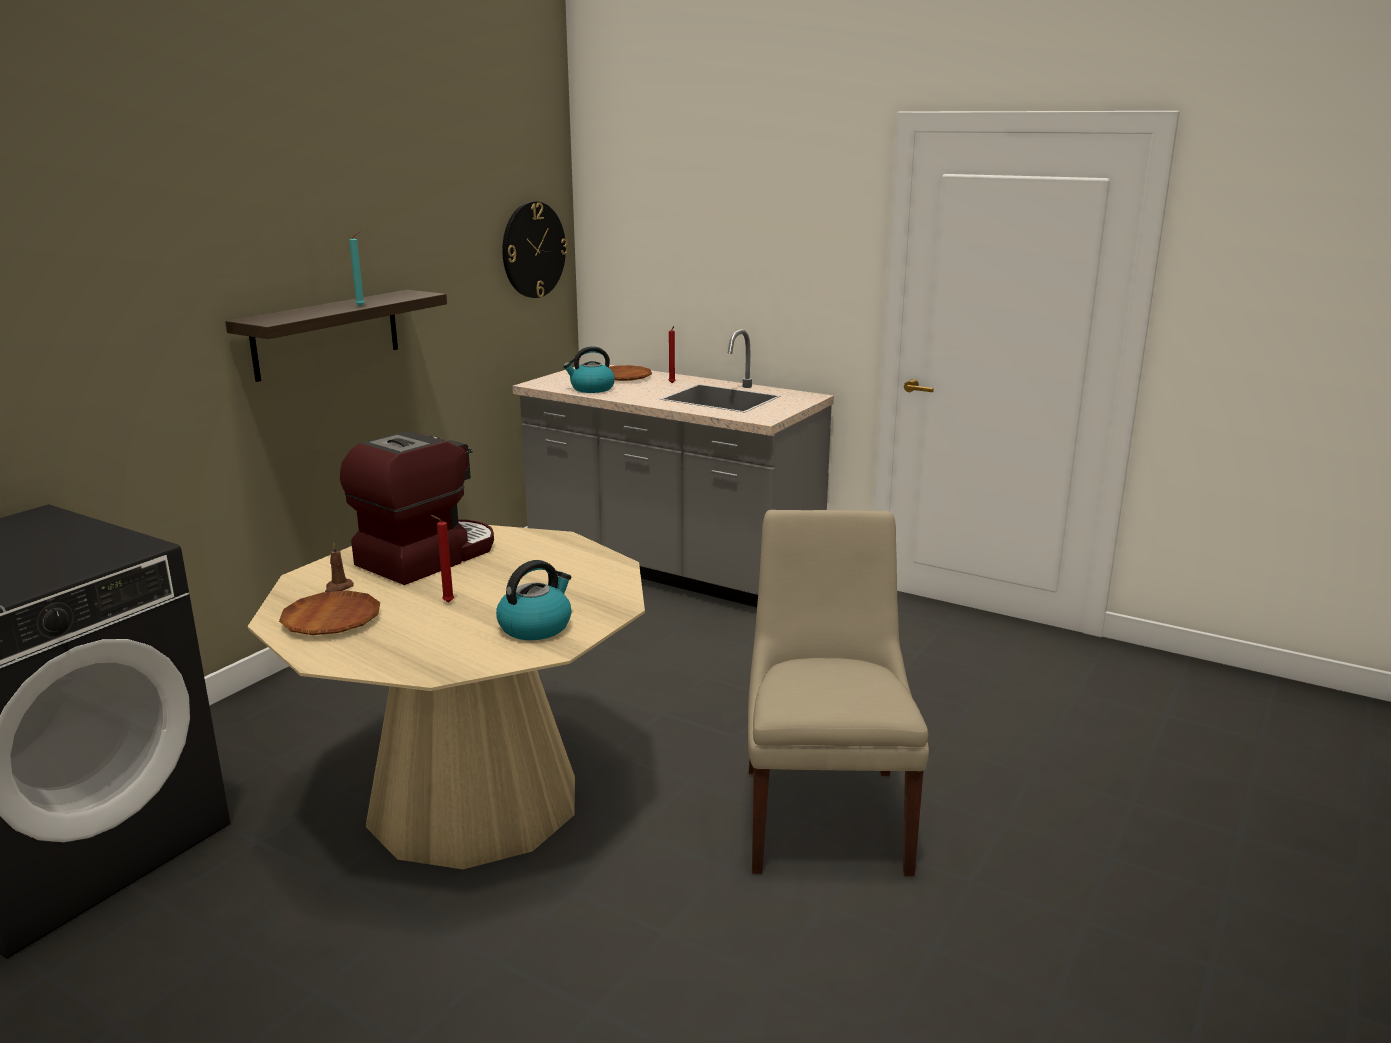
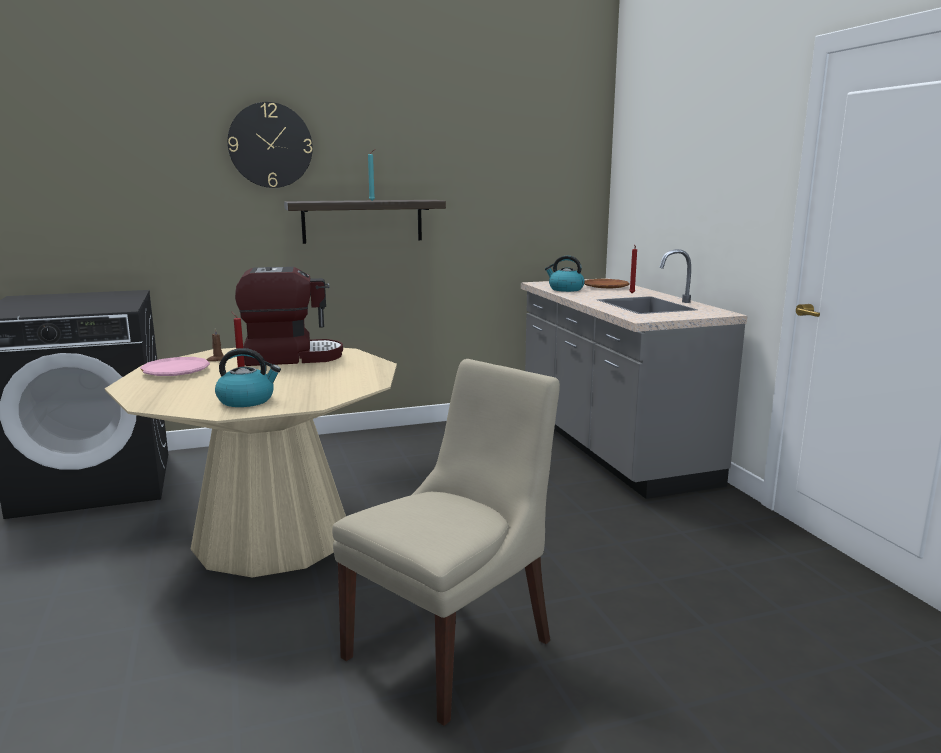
camera: 40 degrees right, 5 degrees down
(331, 620) = (176, 371): brown plate -> pink plate
(533, 250) = (562, 184): wall clock -> wall clock (270, 145)

